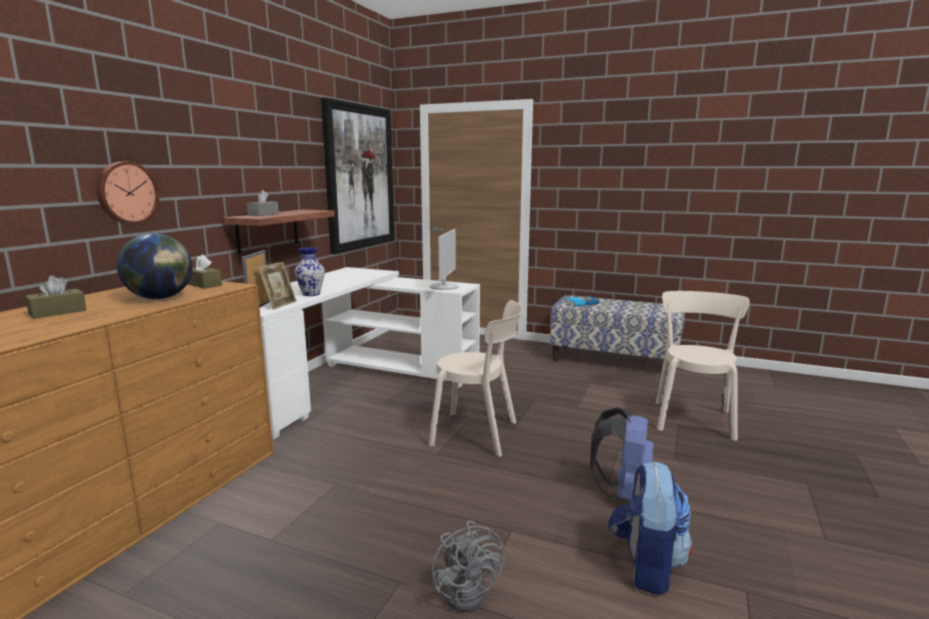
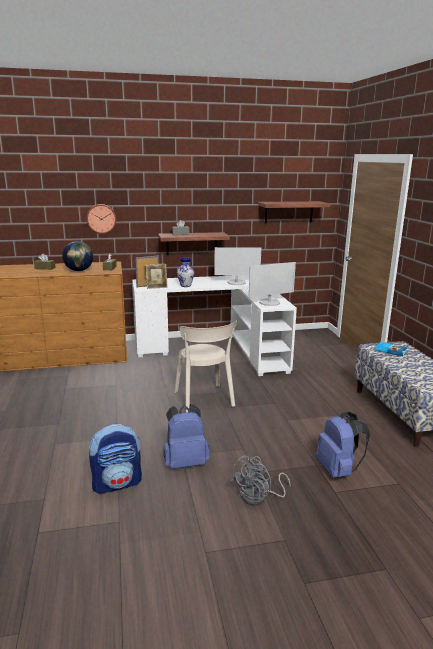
camera: 55 degrees right, 5 degrees up
(356, 278) = (236, 282): none -> monitor
(359, 177) = (289, 212): picture -> shelf
(469, 591) = (63, 440): grey fan -> grey fan (259, 497)
(693, 418) = (338, 470): beige chair -> blue backpack

